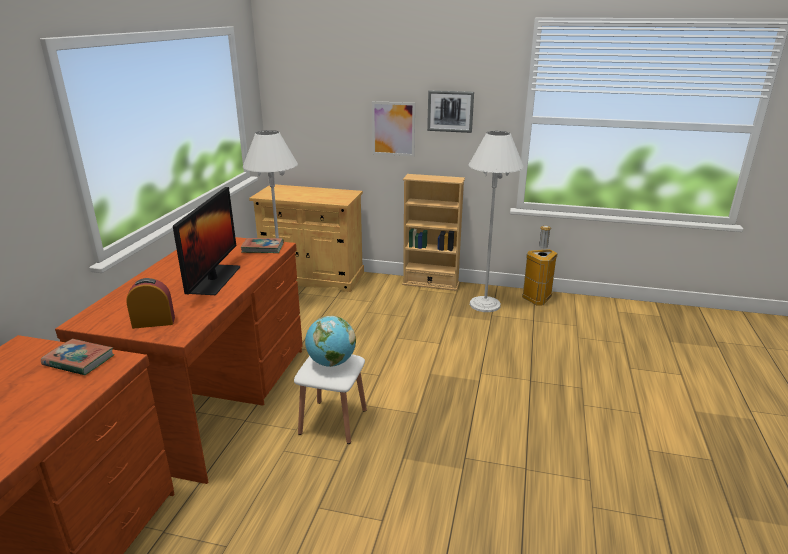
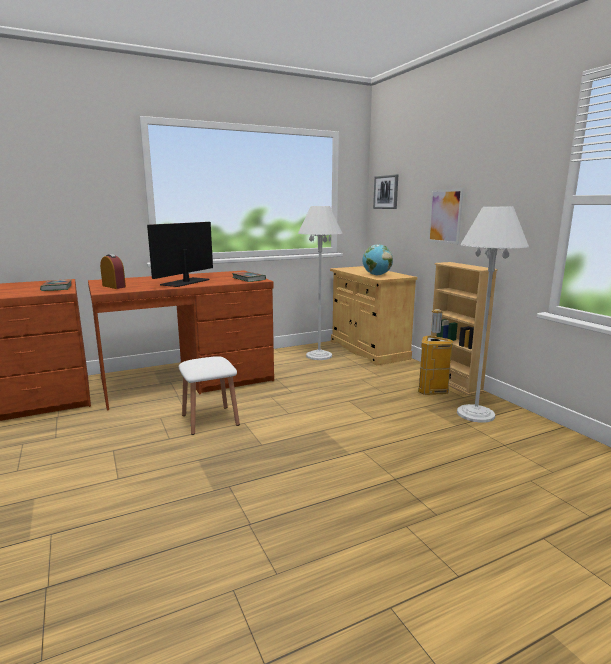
camera: 50 degrees right, 10 degrees down
(214, 279) = (185, 282): monitor -> monitor turned 150 degrees clockwise
(331, 362) = (206, 361): globe -> globe (376, 275)
(450, 111) = (491, 195): picture -> picture (386, 192)
(537, 299) = (549, 434): trash can -> trash can (432, 391)

